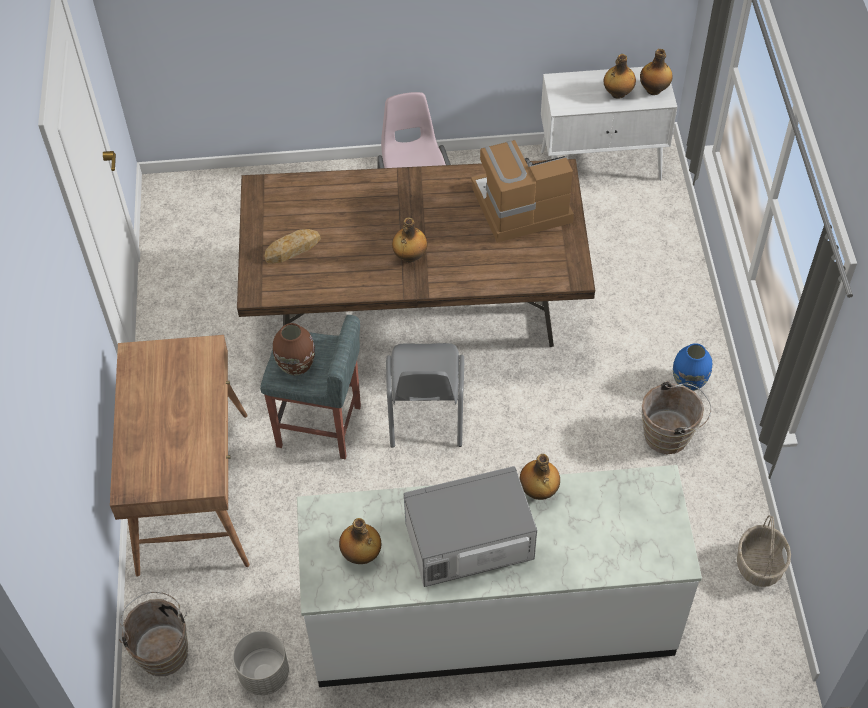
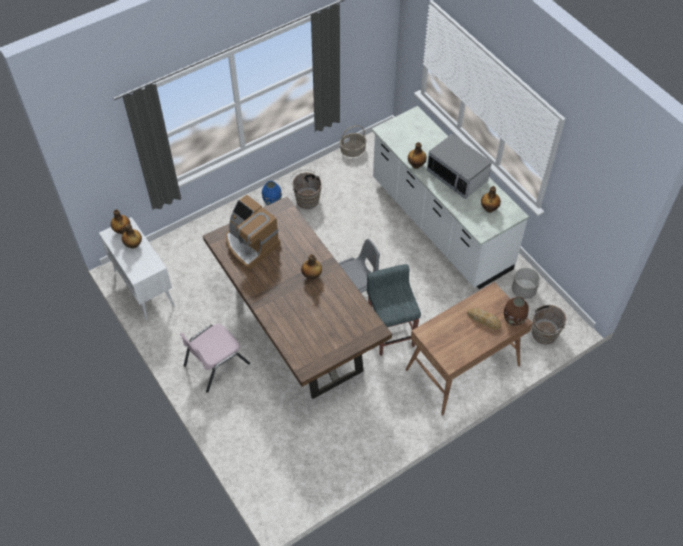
camera: 120 degrees left, 0 degrees up
(292, 249) = (338, 329): bread -> bread (483, 319)
(296, 365) = (399, 304): brown vase -> brown vase (513, 320)

